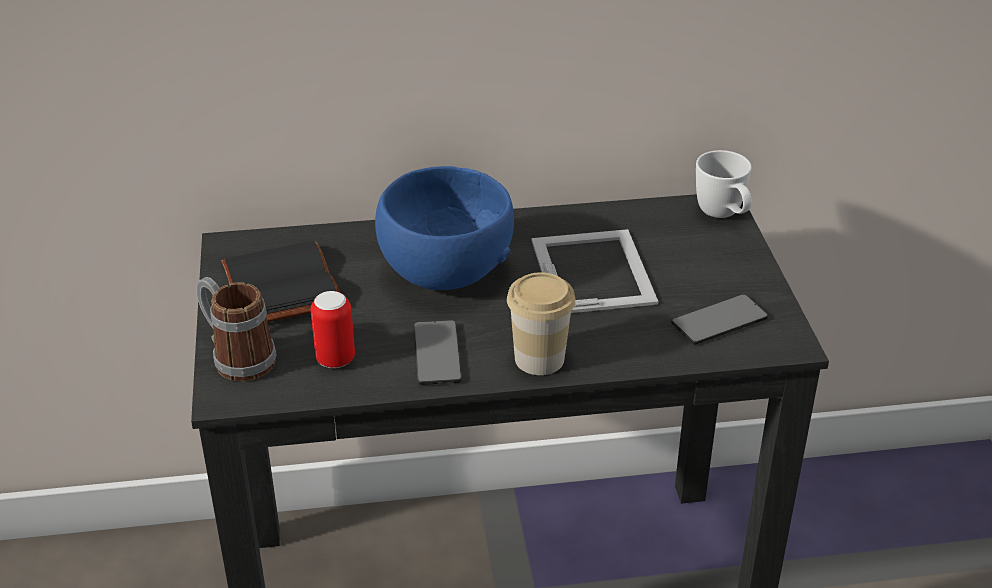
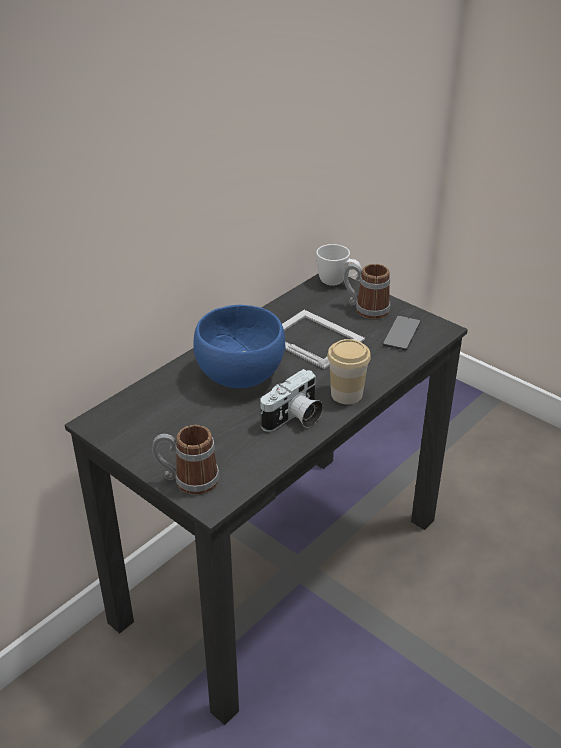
camera: 40 degrees left, 0 degrees up
(285, 287) = (162, 428): black book -> none
(335, 359) = (245, 450): can -> none
(437, 354) = (294, 419): phone -> camera
(716, 265) = (365, 308): none -> mug

